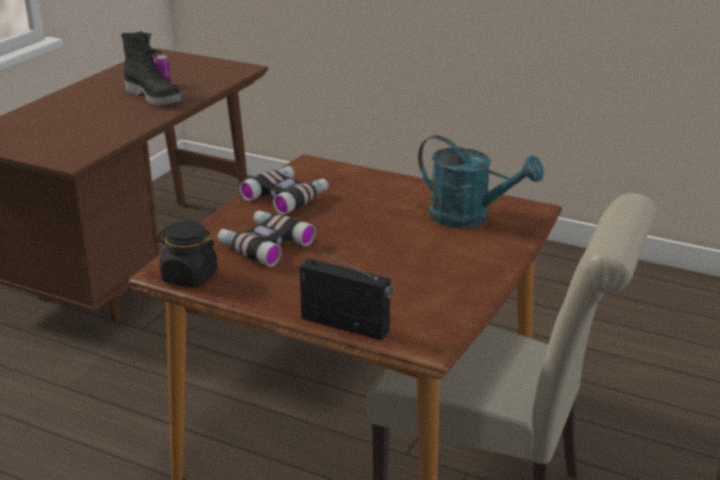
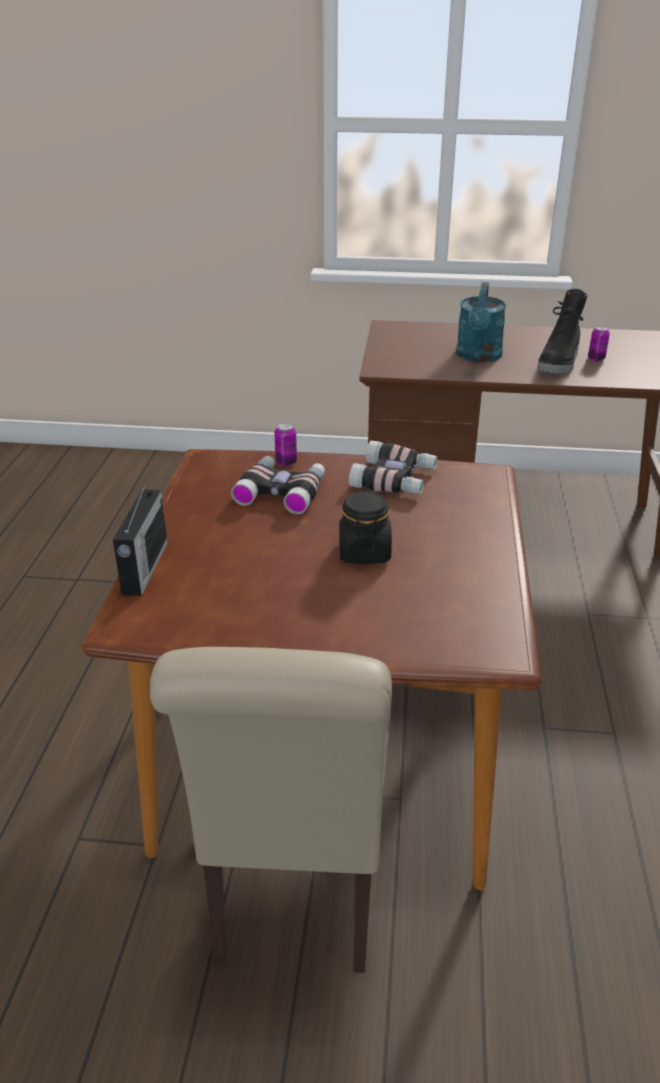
camera: 70 degrees right, 5 degrees up
(189, 277) = (202, 471): black jar -> black jar (364, 552)
(212, 235) = (286, 462): none -> can
(470, 217) = (436, 604): turquoise watering can -> turquoise watering can (478, 357)

